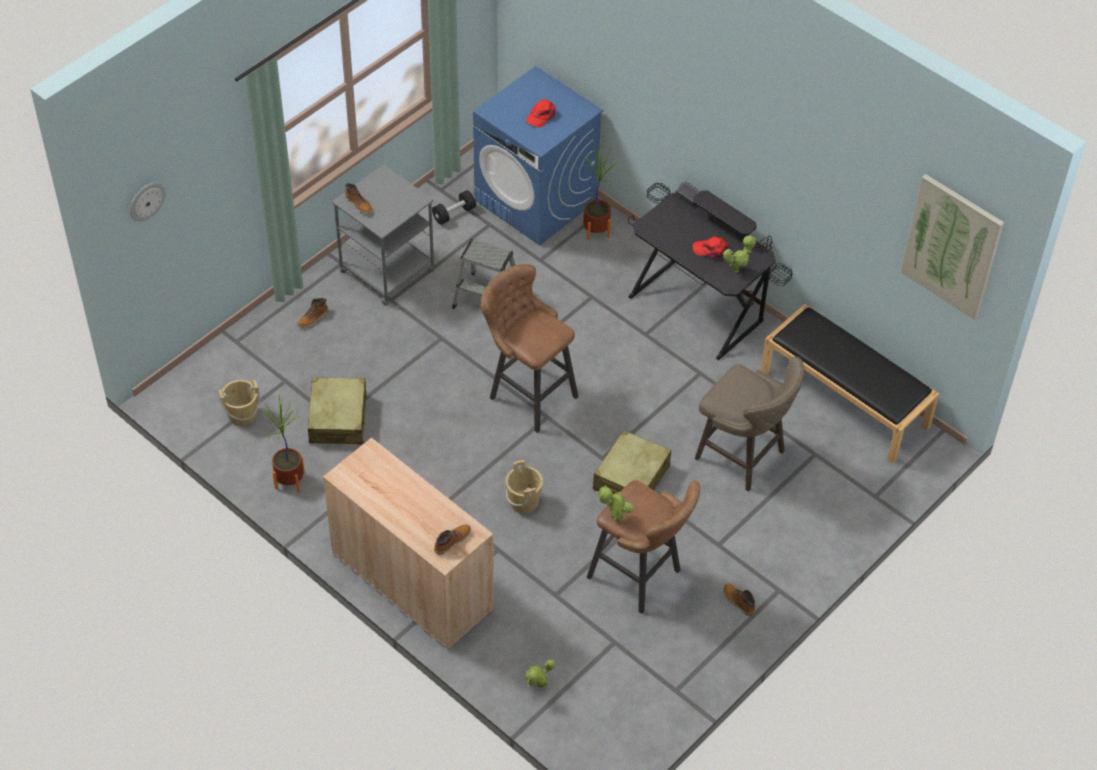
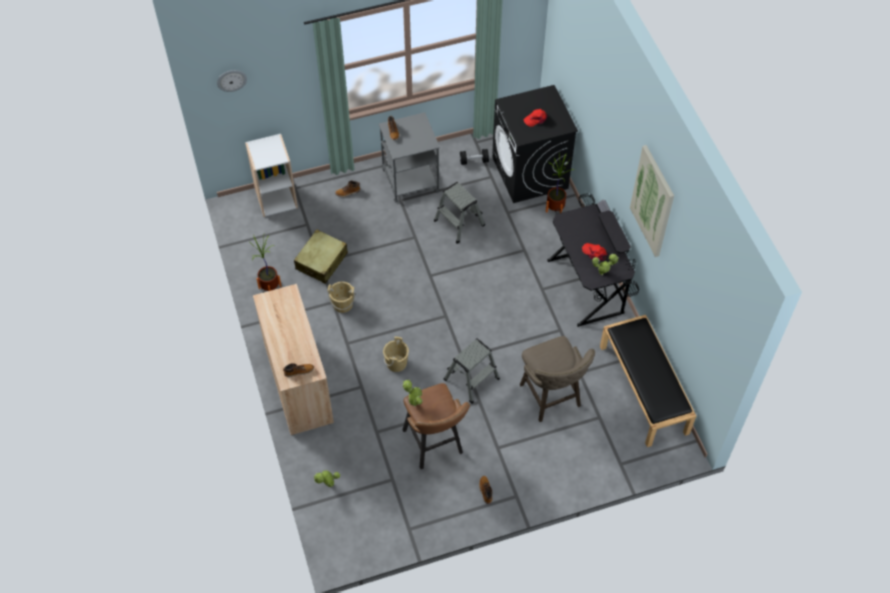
camera: 30 degrees right, 5 degrees up
(220, 365) = (276, 198): none -> bookcase
(242, 414) = (269, 234): beige bucket -> beige bucket (343, 304)
(526, 391) = (443, 294): brown stool -> none
(536, 201) = (530, 173): blue washing machine -> black washing machine
(631, 478) = (471, 379): beige suitcase -> grey step ladder
(952, 246) = (717, 322): picture -> picture (652, 201)

